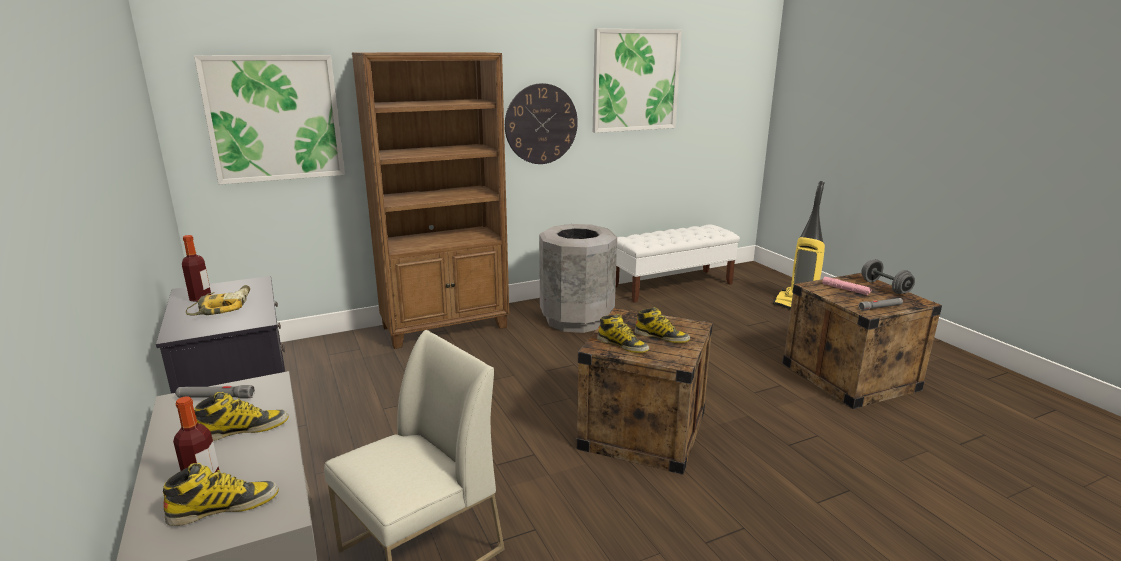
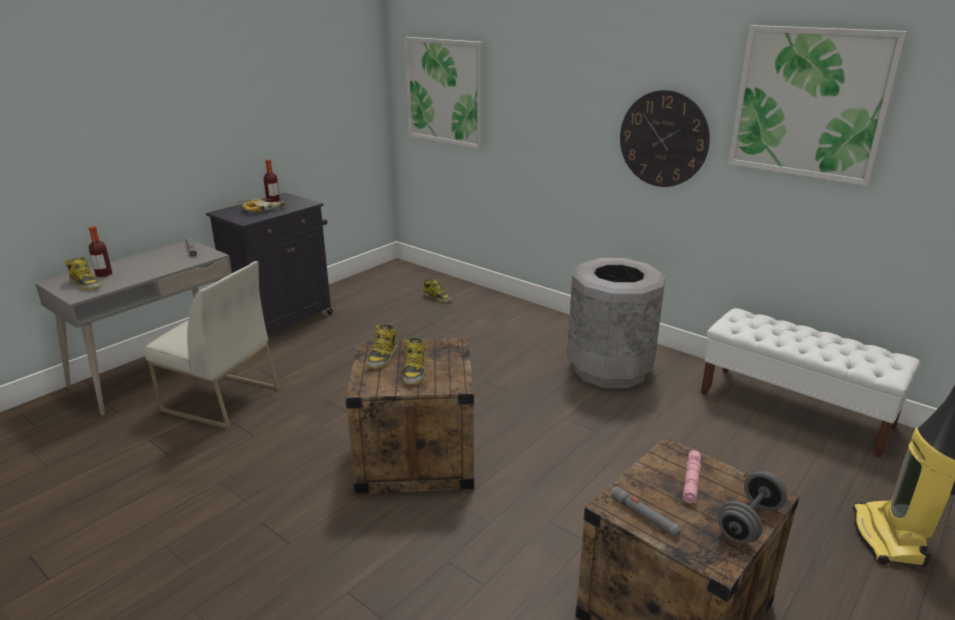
camera: 65 degrees right, 5 degrees up
(243, 429) = (157, 265): boot -> boot (437, 297)
(446, 327) = (519, 315): brown bookcase -> none

